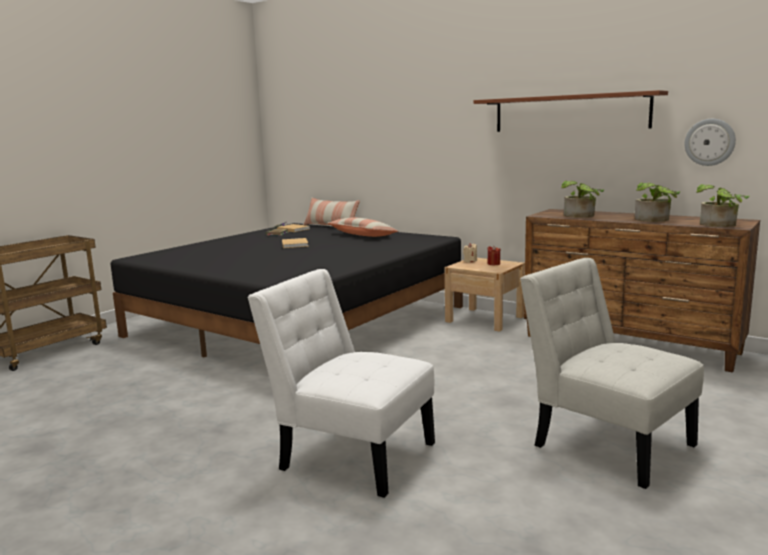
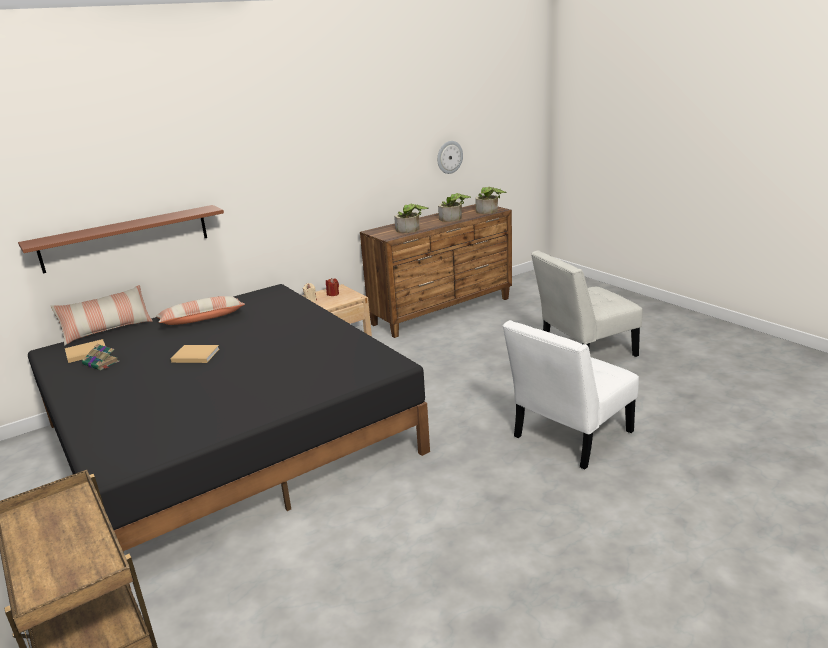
camera: 70 degrees left, 10 degrees up
(569, 113) = (360, 148): brown shelf -> brown shelf (126, 238)

